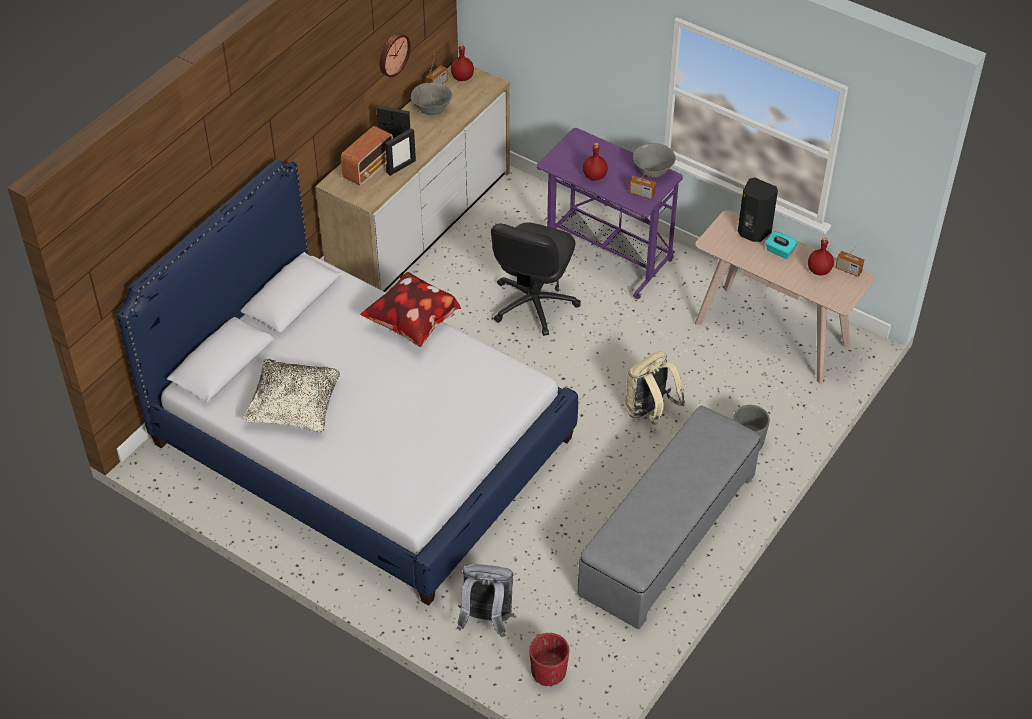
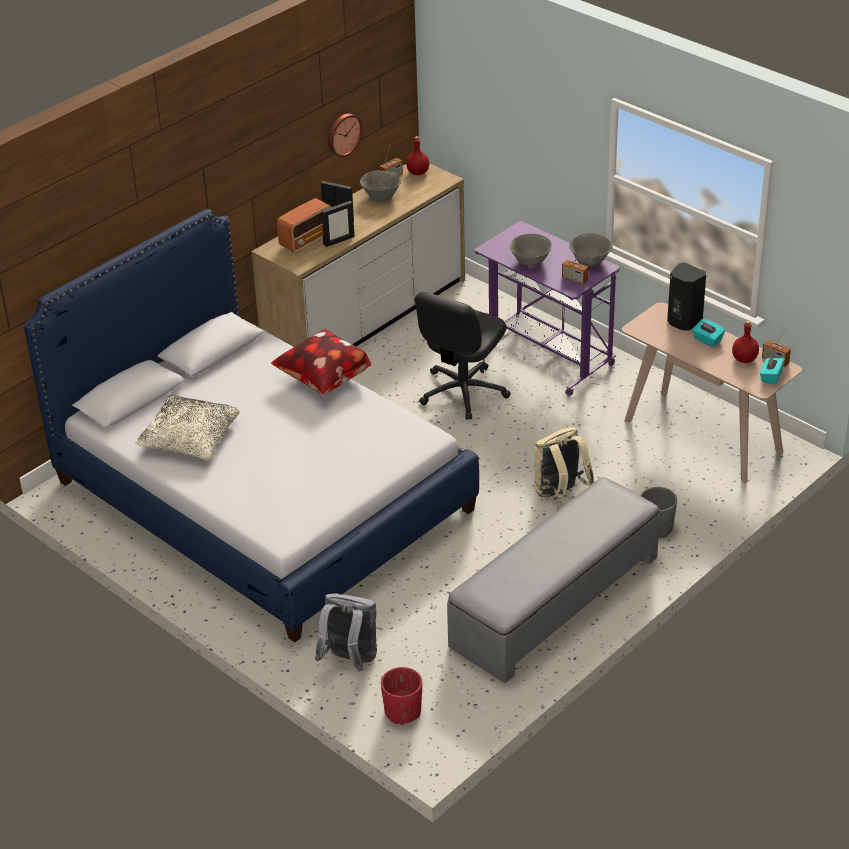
camera: 10 degrees right, 10 degrees down
(595, 176) = (530, 262): red bottle -> grey bowl
(847, 289) = (771, 377): none -> turquoise tissue box

